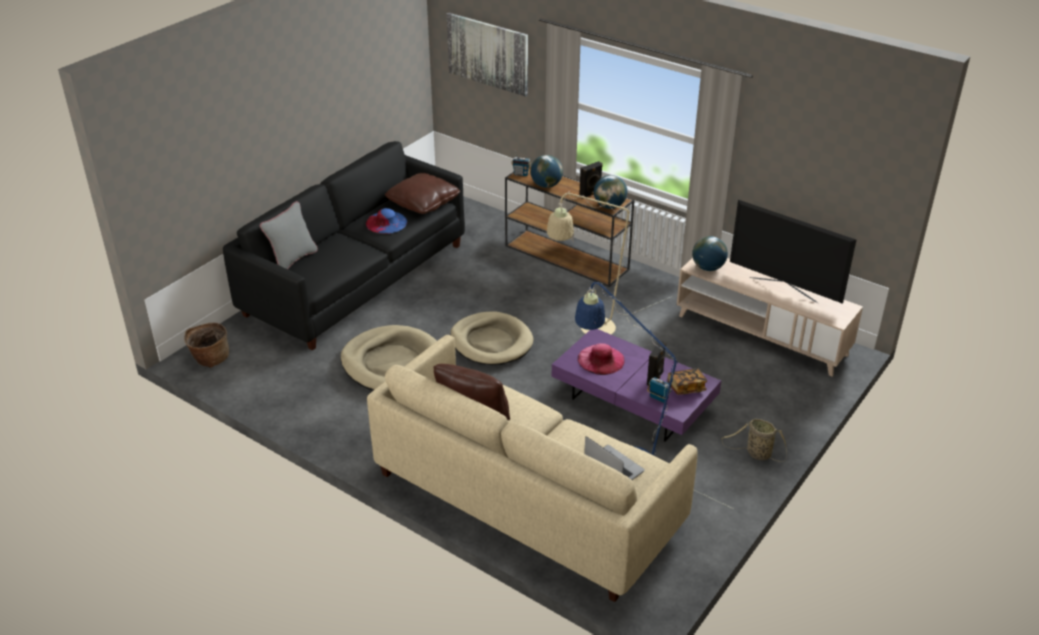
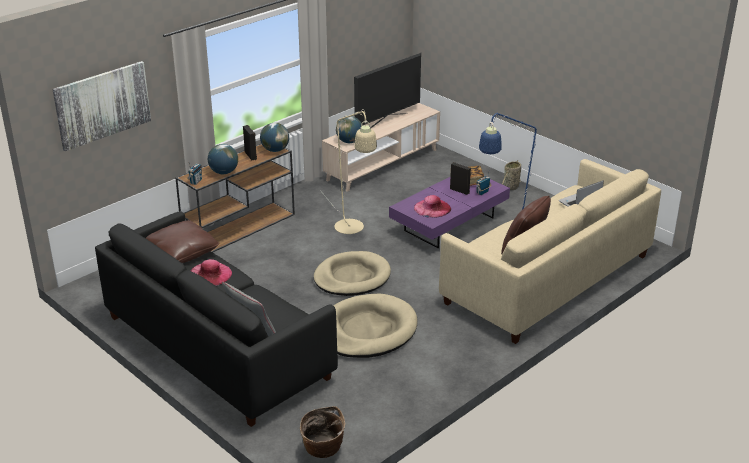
camera: 80 degrees left, 5 degrees down
(386, 222) = (210, 274): blue hat -> pink hat

